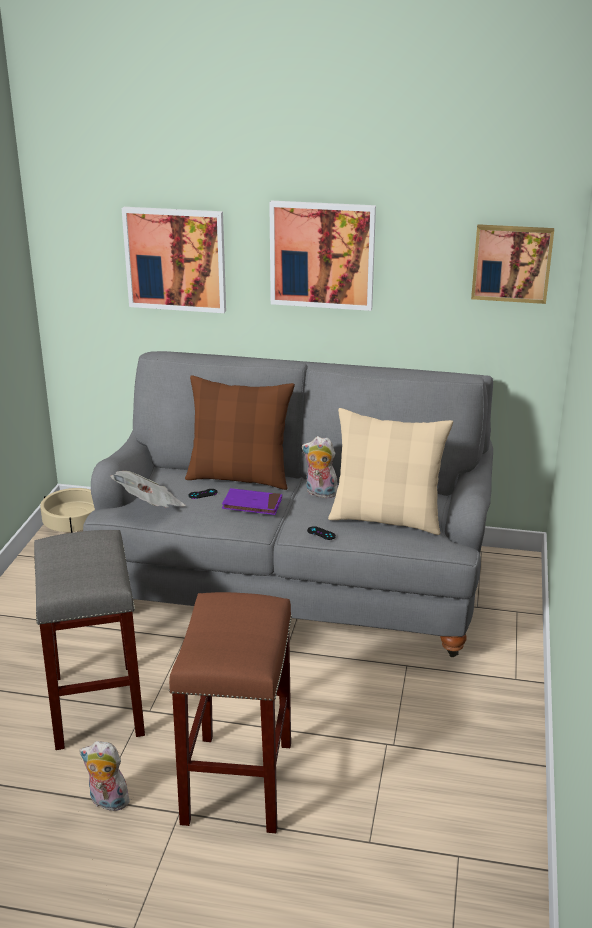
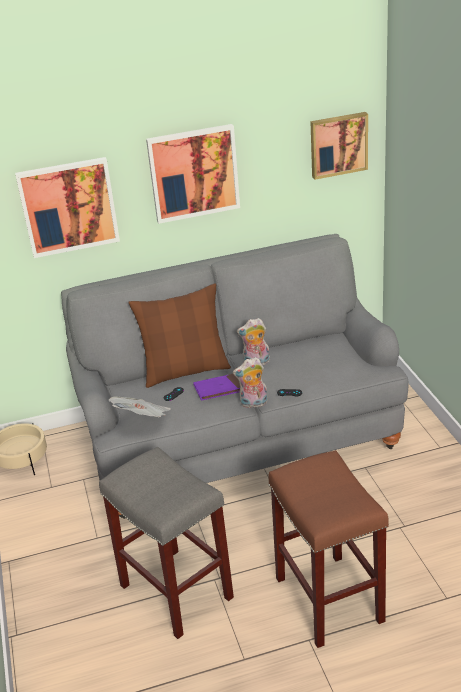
camera: 25 degrees left, 5 degrees up
(107, 802) = (252, 658): plush toy -> plush toy (253, 404)
(386, 519) = (323, 365): beige pillow -> none

